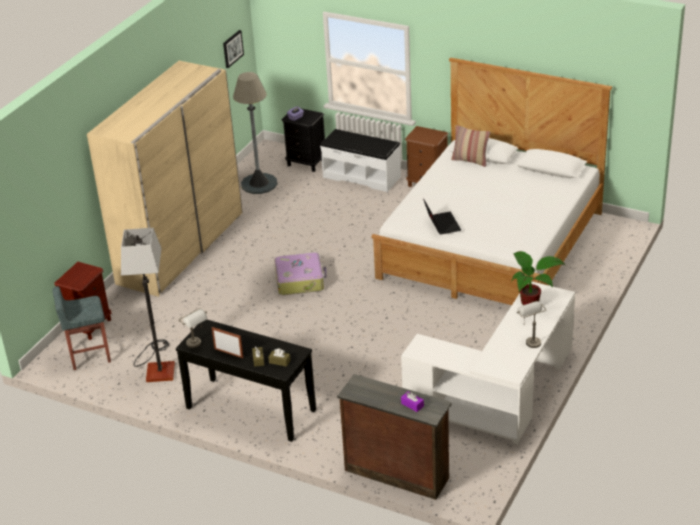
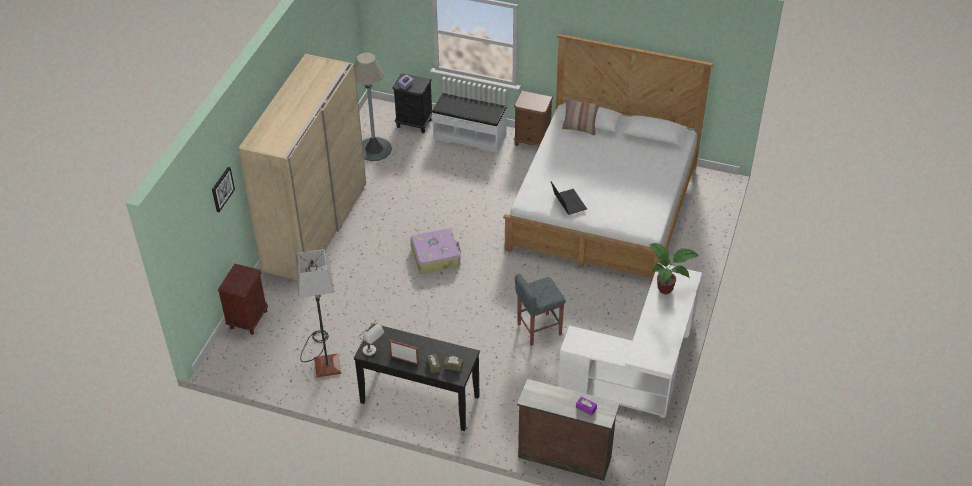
camera: 10 degrees left, 10 degrees up
(89, 356) = (255, 352): grey stool -> grey stool (538, 329)
(232, 48) = (344, 25): picture -> picture (222, 189)
(530, 340) = (672, 327): grey table lamp -> none

